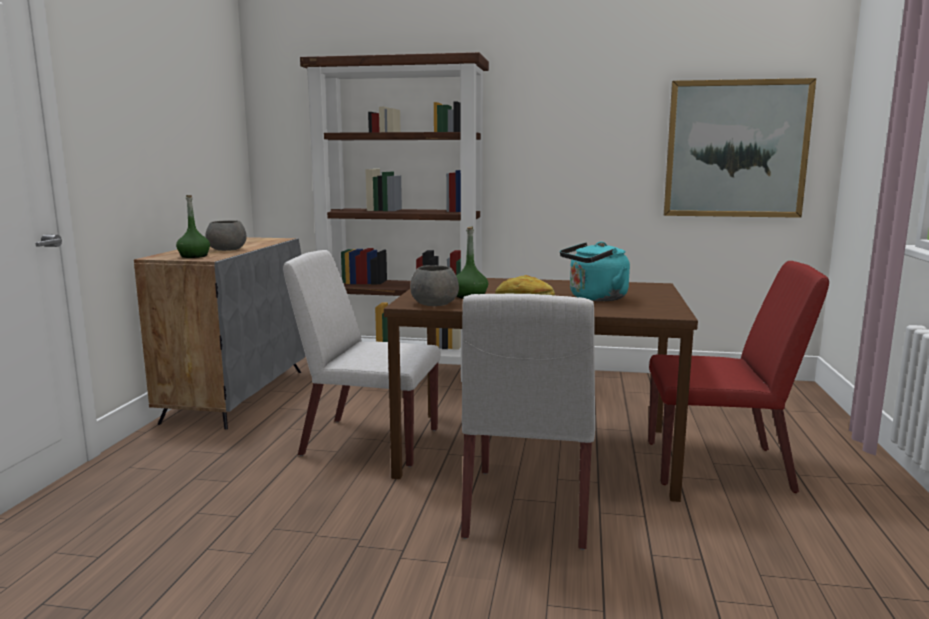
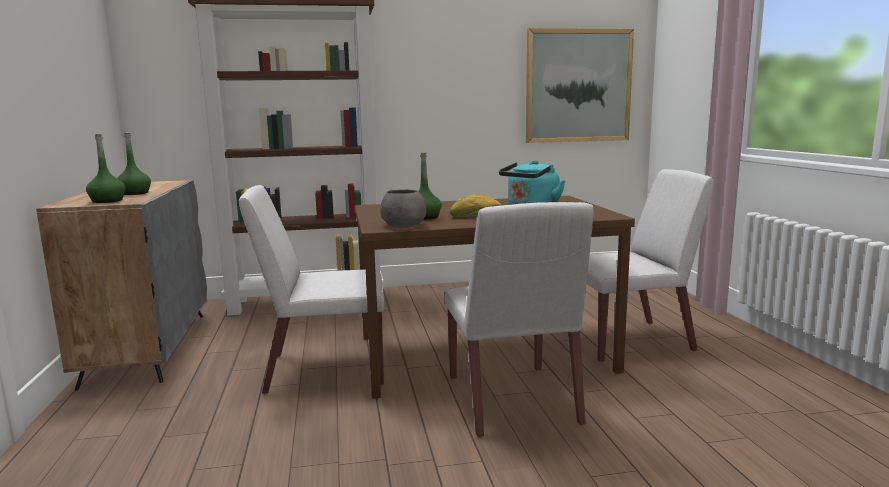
camera: 20 degrees left, 0 degrees up
(228, 249) = (135, 193): grey bowl -> green bottle
(719, 466) = (629, 341): red chair -> white chair

